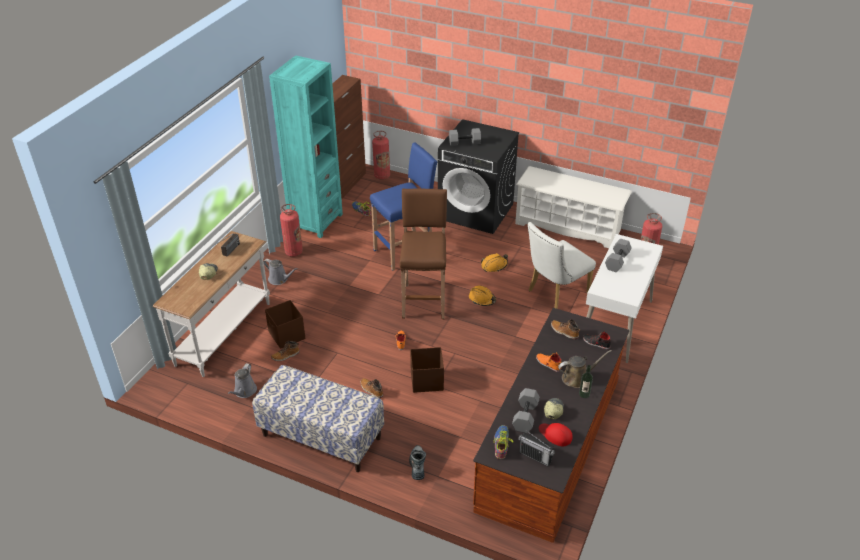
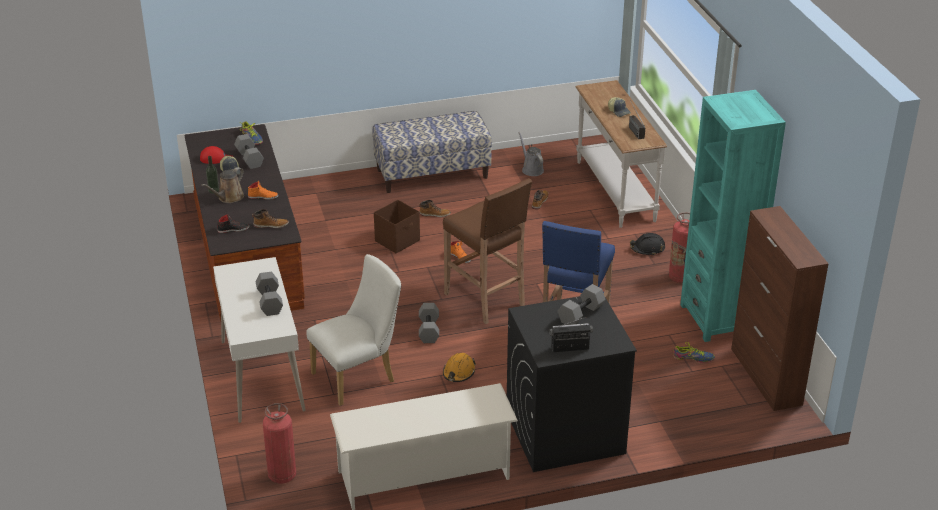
camera: 140 degrees right, 5 degrees down
(279, 279) = (647, 249): grey watering can -> black hard hat
(287, 336) = (562, 214): brown storage box -> none
(382, 176) = (748, 418): fire extinguisher -> none
(417, 465) = (338, 191): boot -> none
(482, 299) = (429, 330): orange hard hat -> grey dumbbell
(535, 456) = (220, 142): radio -> radio (570, 348)
(554, 293) = (359, 376): white chair -> white chair turned 45 degrees clockwise

